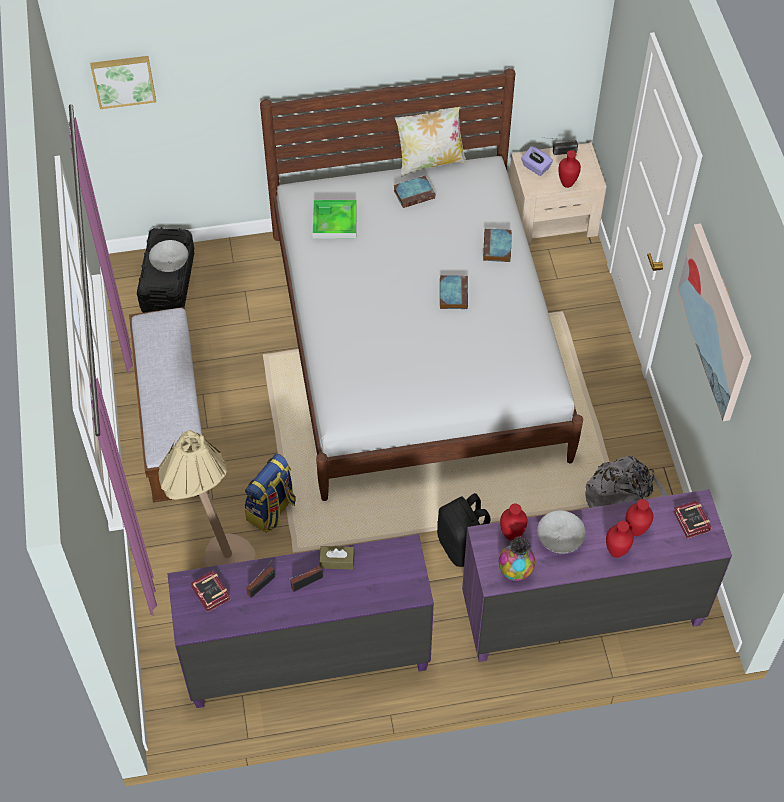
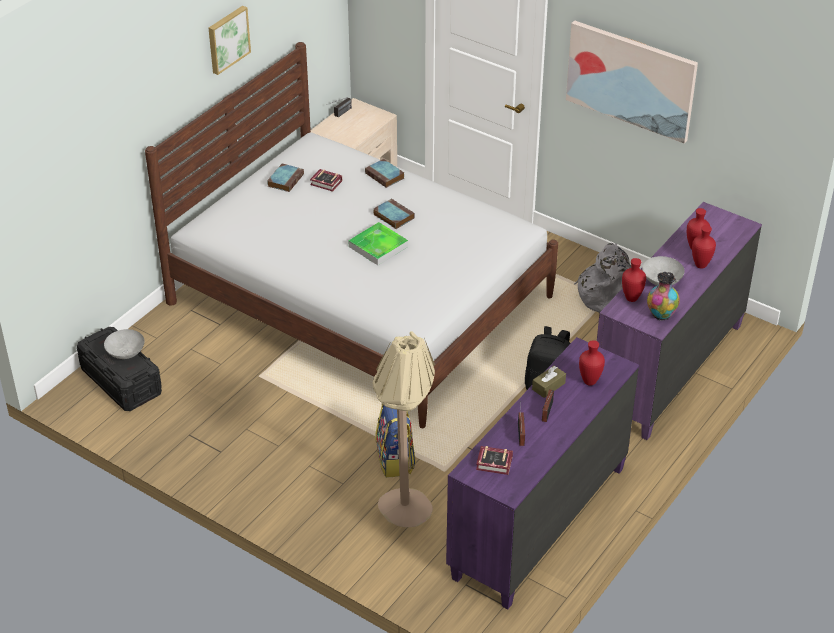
camera: 45 degrees left, 15 degrees down
(123, 80) = (43, 173): picture -> picture (227, 39)
(173, 423) = (248, 461): bench -> none
(334, 222) = (251, 227): tray -> tray (378, 246)
(430, 162) = (269, 158): pillow -> none
(535, 167) = (336, 130): purple tissue box -> none
(566, 183) = (369, 127): red vase -> red vase (589, 381)
(691, 523) = (718, 223): book -> book (327, 183)

